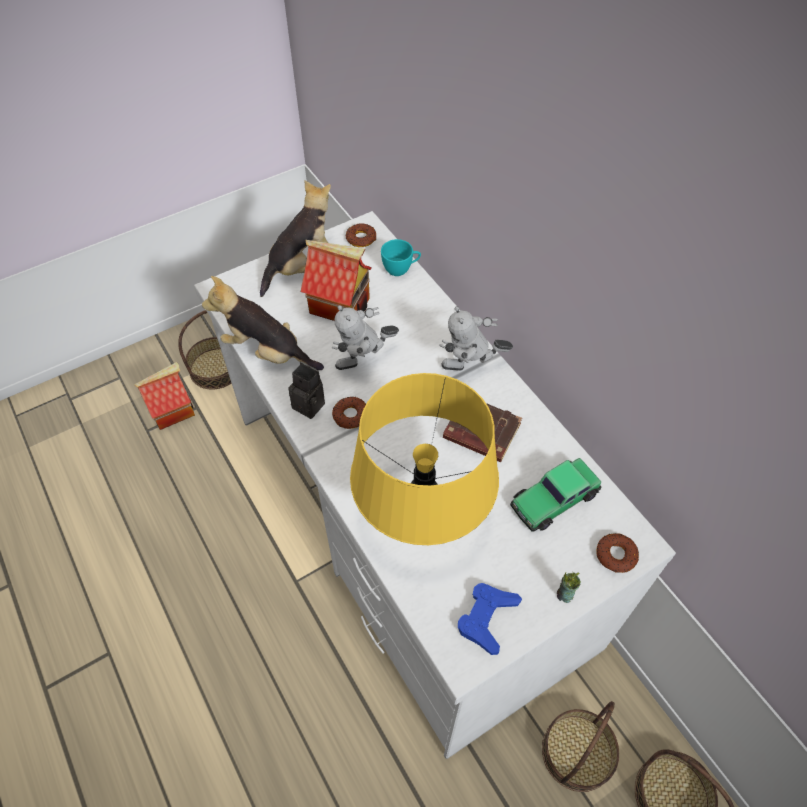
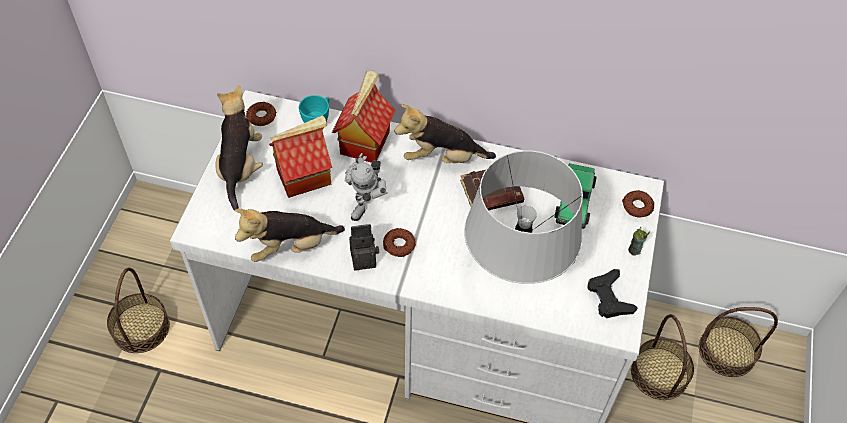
camera: 45 degrees left, 0 degrees up
(173, 410) = (140, 388): toy house -> toy house (364, 141)
(422, 519) = (514, 273): yellow table lamp -> grey table lamp
(470, 370) = (442, 157): toy robot -> plush toy
(487, 618) = (609, 297): blue game controller -> black game controller

